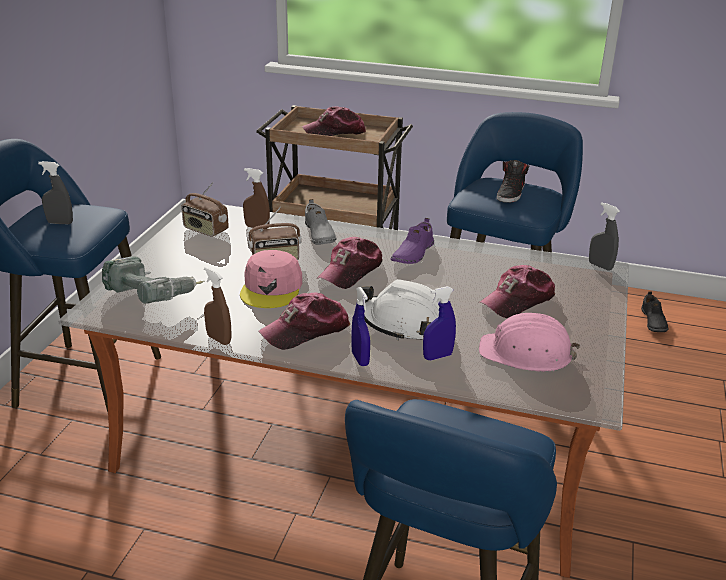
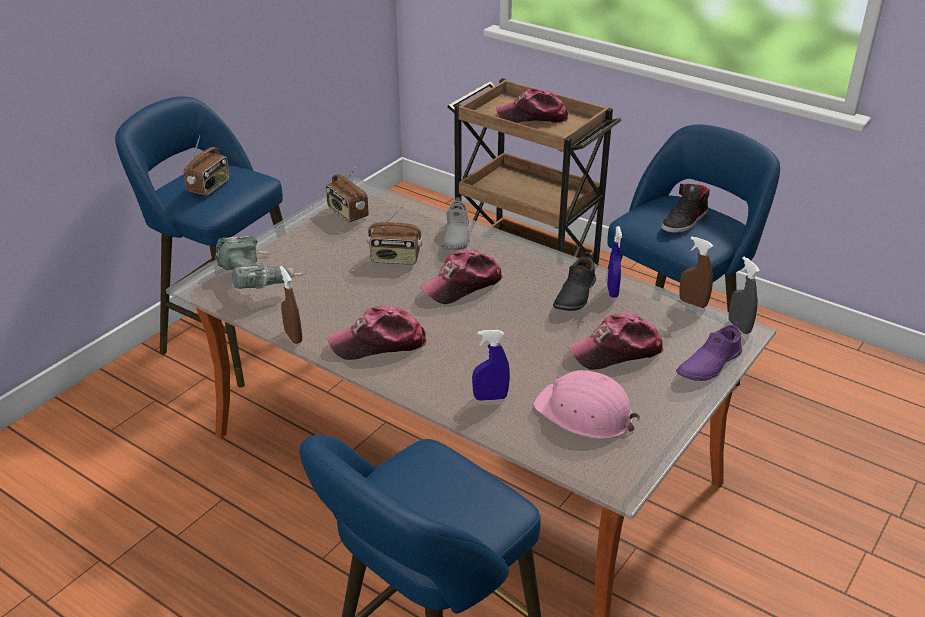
camera: 20 degrees right, 5 degrees up
(60, 223) = (209, 187): grey spray bottle -> radio
(257, 227) = (399, 218): brown spray bottle -> brown spray bottle (692, 303)
(272, 288) = (373, 290): pink cap -> none
(360, 359) = (412, 384): blue spray bottle -> blue spray bottle (612, 291)
(404, 323) = (480, 354): white hard hat -> none
(412, 253) = (538, 275): purple shoe -> purple shoe (708, 364)
(652, 321) = (870, 391): black shoe -> black shoe (574, 295)

